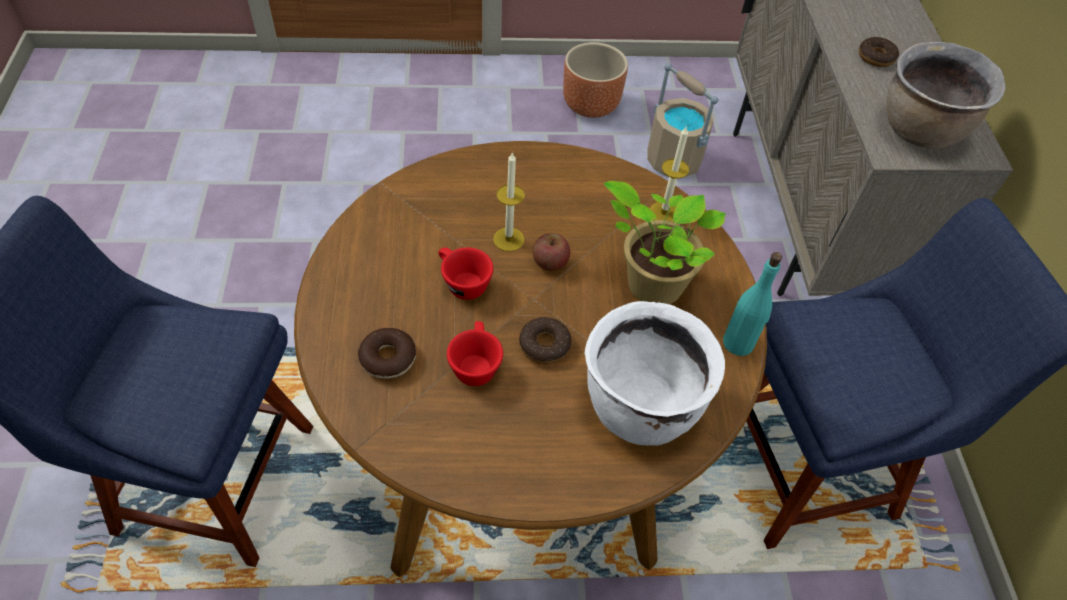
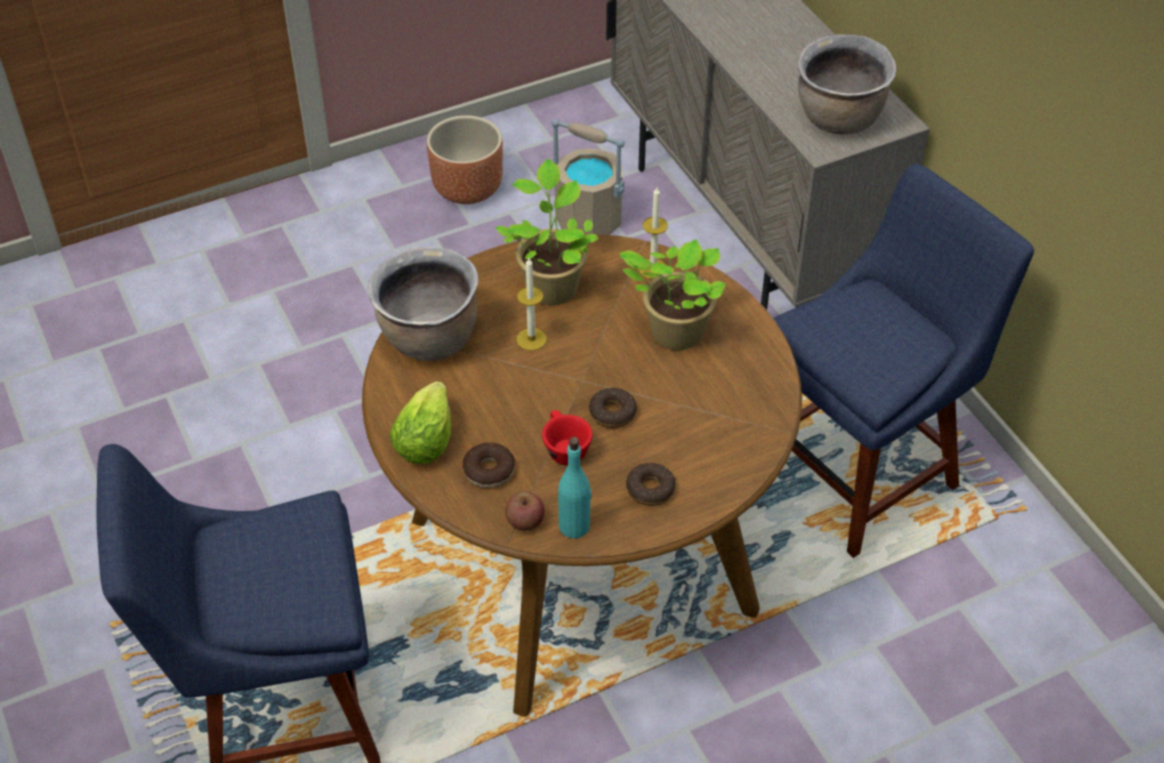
camera: 20 degrees left, 5 degrees down
(352, 300) = (427, 437): none -> lettuce
(414, 205) = (429, 339): none -> brown cooking pot
(462, 283) = (513, 389): red cup -> none
(550, 262) = (578, 345): apple -> apple (525, 521)
(557, 194) = (551, 285): none -> potted plant
(639, 406) = (714, 430): white cooking pot -> none
(739, 343) = (768, 354): turquoise bottle -> turquoise bottle (575, 526)
(876, 57) = (772, 59): donut -> donut (650, 489)

